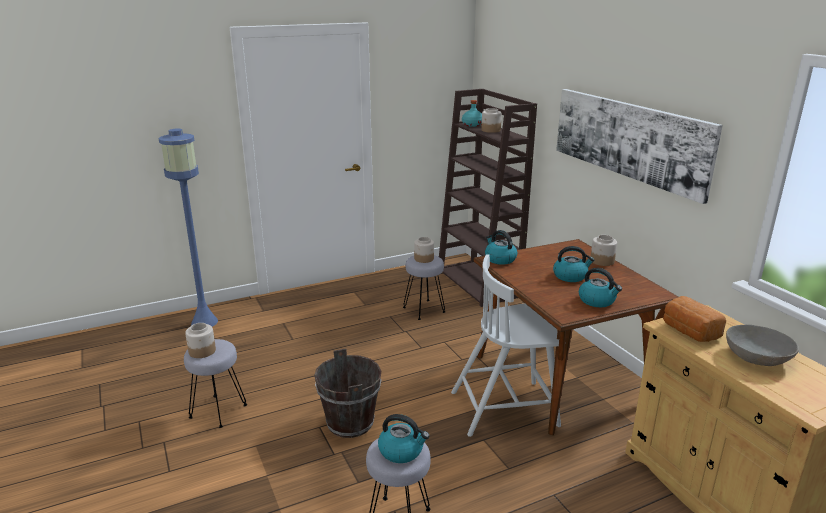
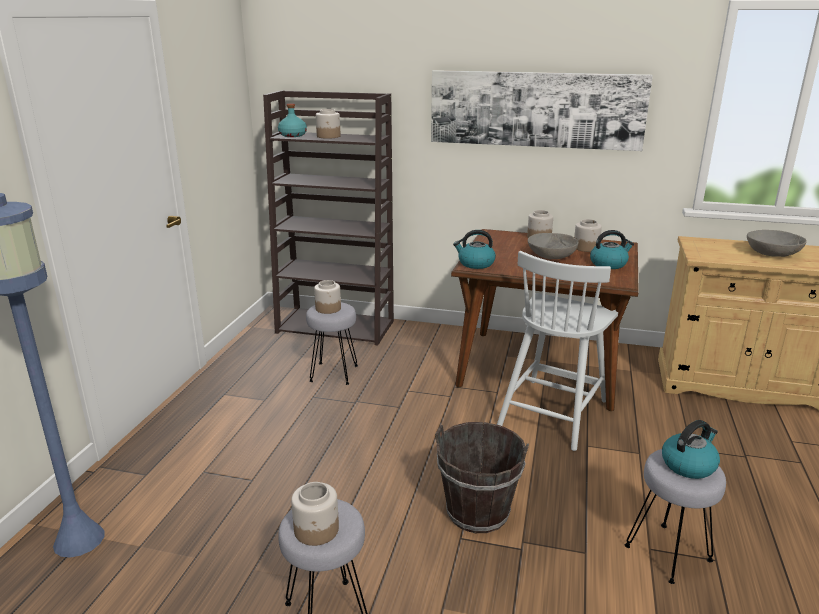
camera: 50 degrees left, 0 degrees up
(570, 276) = (551, 255): kettle -> grey bowl
(617, 283) = (586, 248): none -> jar
(688, 331) = (716, 254): bread -> none

